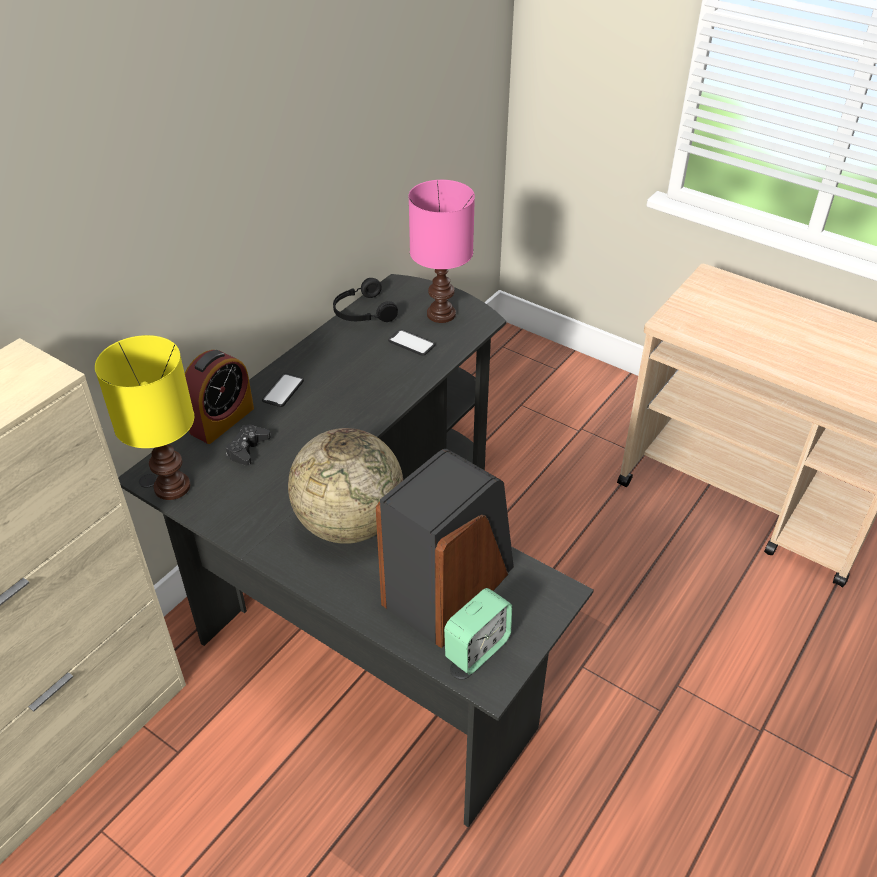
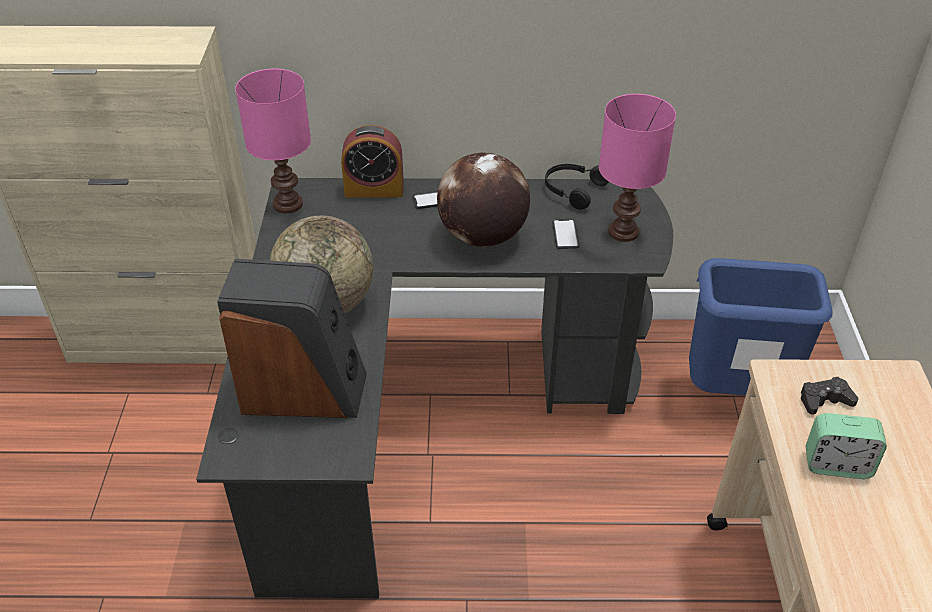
camera: 55 degrees right, 0 degrees up
(172, 486) = (289, 203): yellow table lamp -> pink table lamp
(247, 449) = (357, 216): black game controller -> black game controller (824, 400)
(364, 387) = (482, 237): none -> globe
(477, 649) = (253, 435): alarm clock -> alarm clock (837, 464)
(520, 402) = (735, 394): none -> blue trash can

